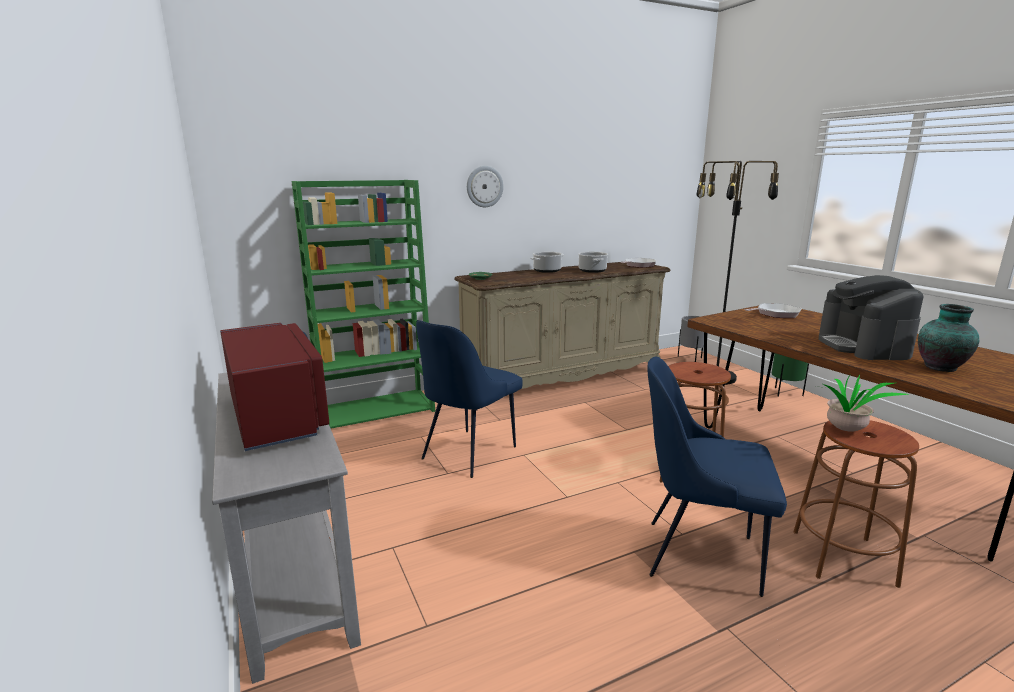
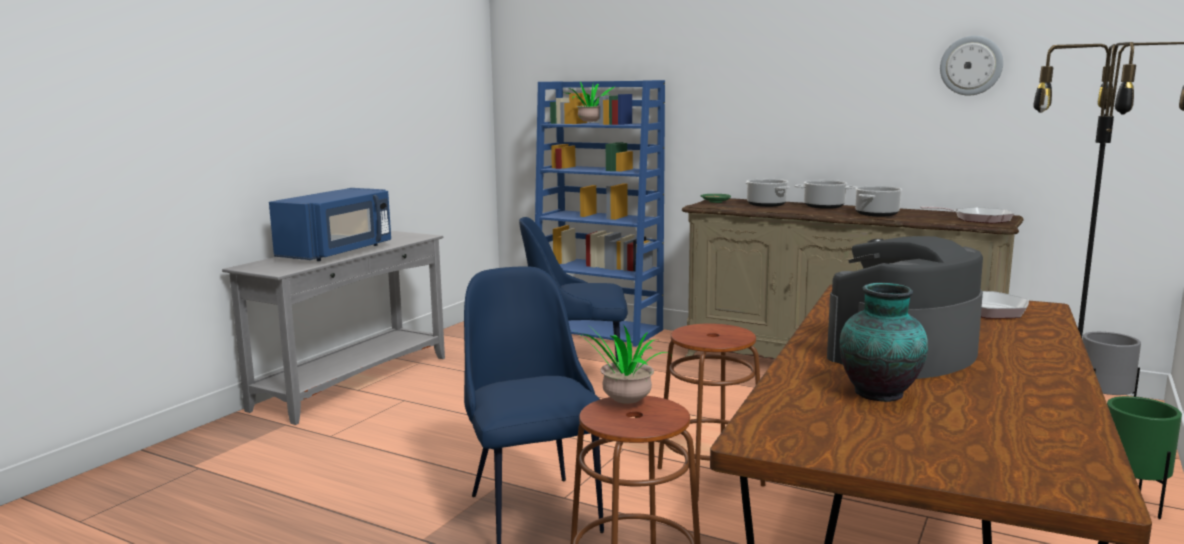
camera: 55 degrees right, 5 degrees down
(278, 416) = (338, 252): red microwave -> blue microwave
(349, 222) = (590, 123): none -> potted plant
(377, 410) = (599, 330): green bookcase -> blue bookcase
(484, 186) = (759, 88): wall clock -> wall clock (971, 65)
(515, 275) = (765, 204): none -> cooking pot

